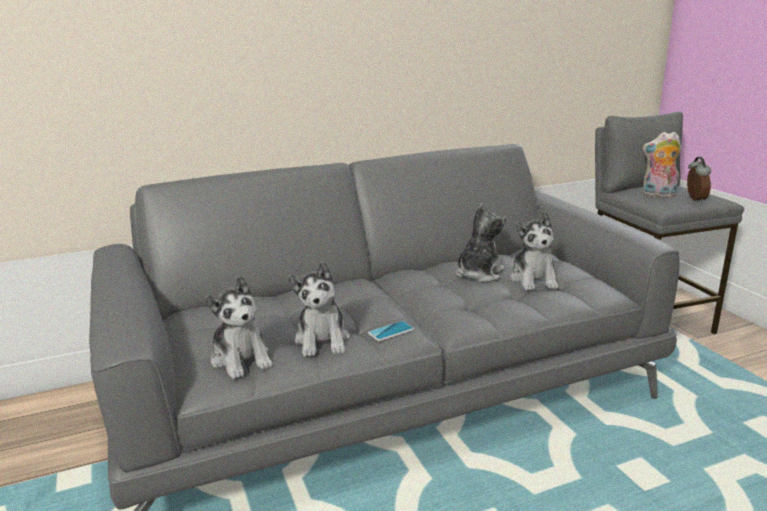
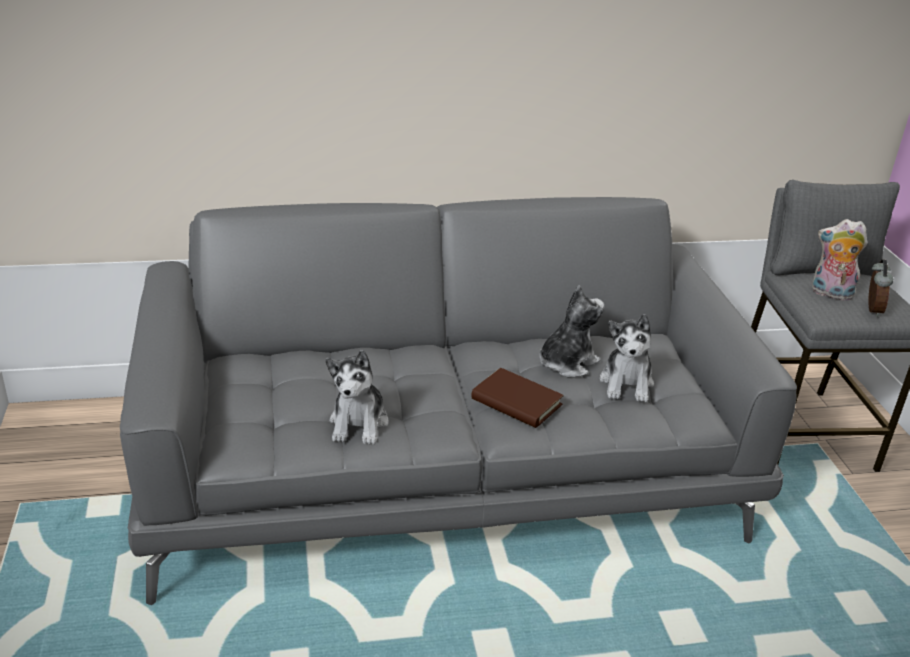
camera: 10 degrees right, 10 degrees up
(241, 359) = (270, 431): plush toy -> none
(391, 331) = (433, 426): phone -> none
(453, 304) = (516, 402): none -> brown book

